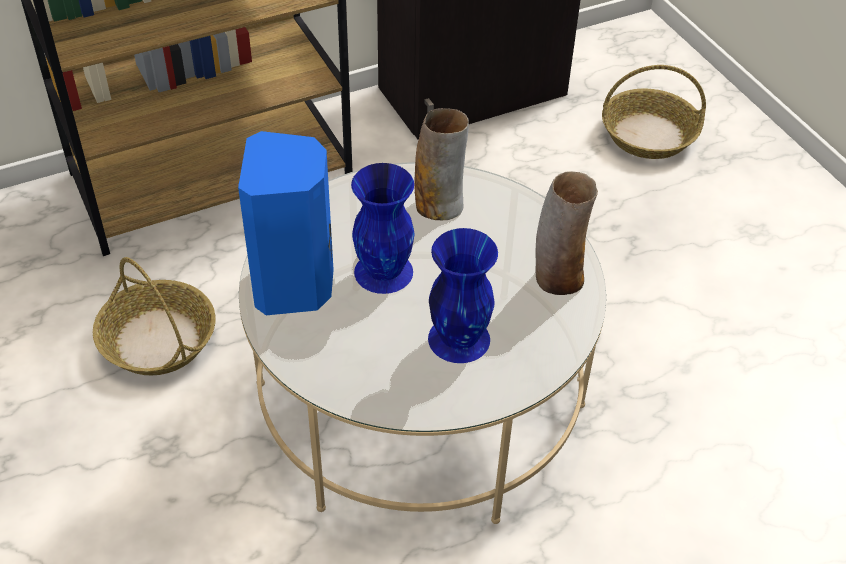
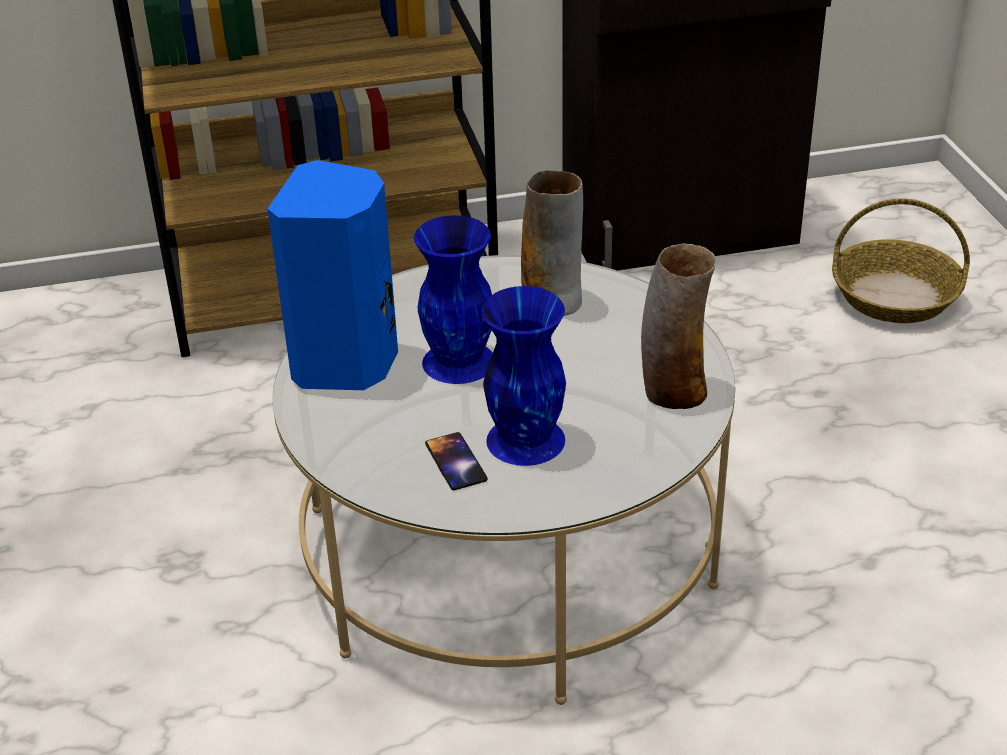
camera: 15 degrees right, 10 degrees down
(159, 340) = (215, 450): basket -> none
(411, 367) = (455, 462): none -> phone

